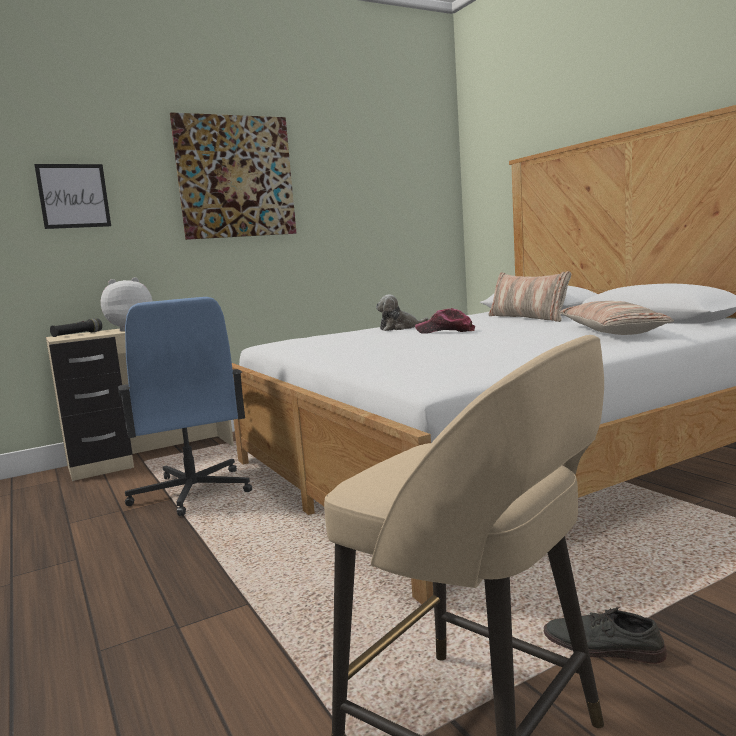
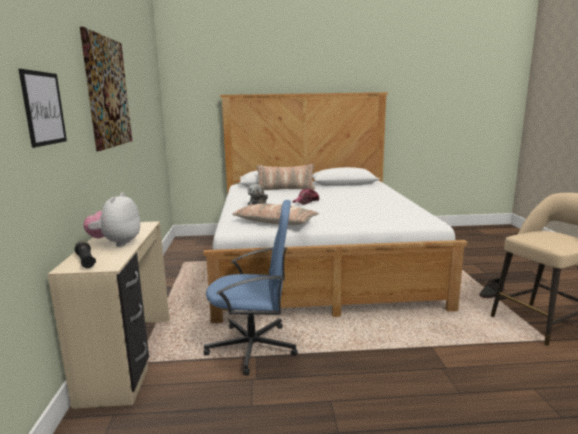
camera: 65 degrees left, 5 degrees up
(610, 332) = (362, 191): pillow -> pillow (275, 223)

